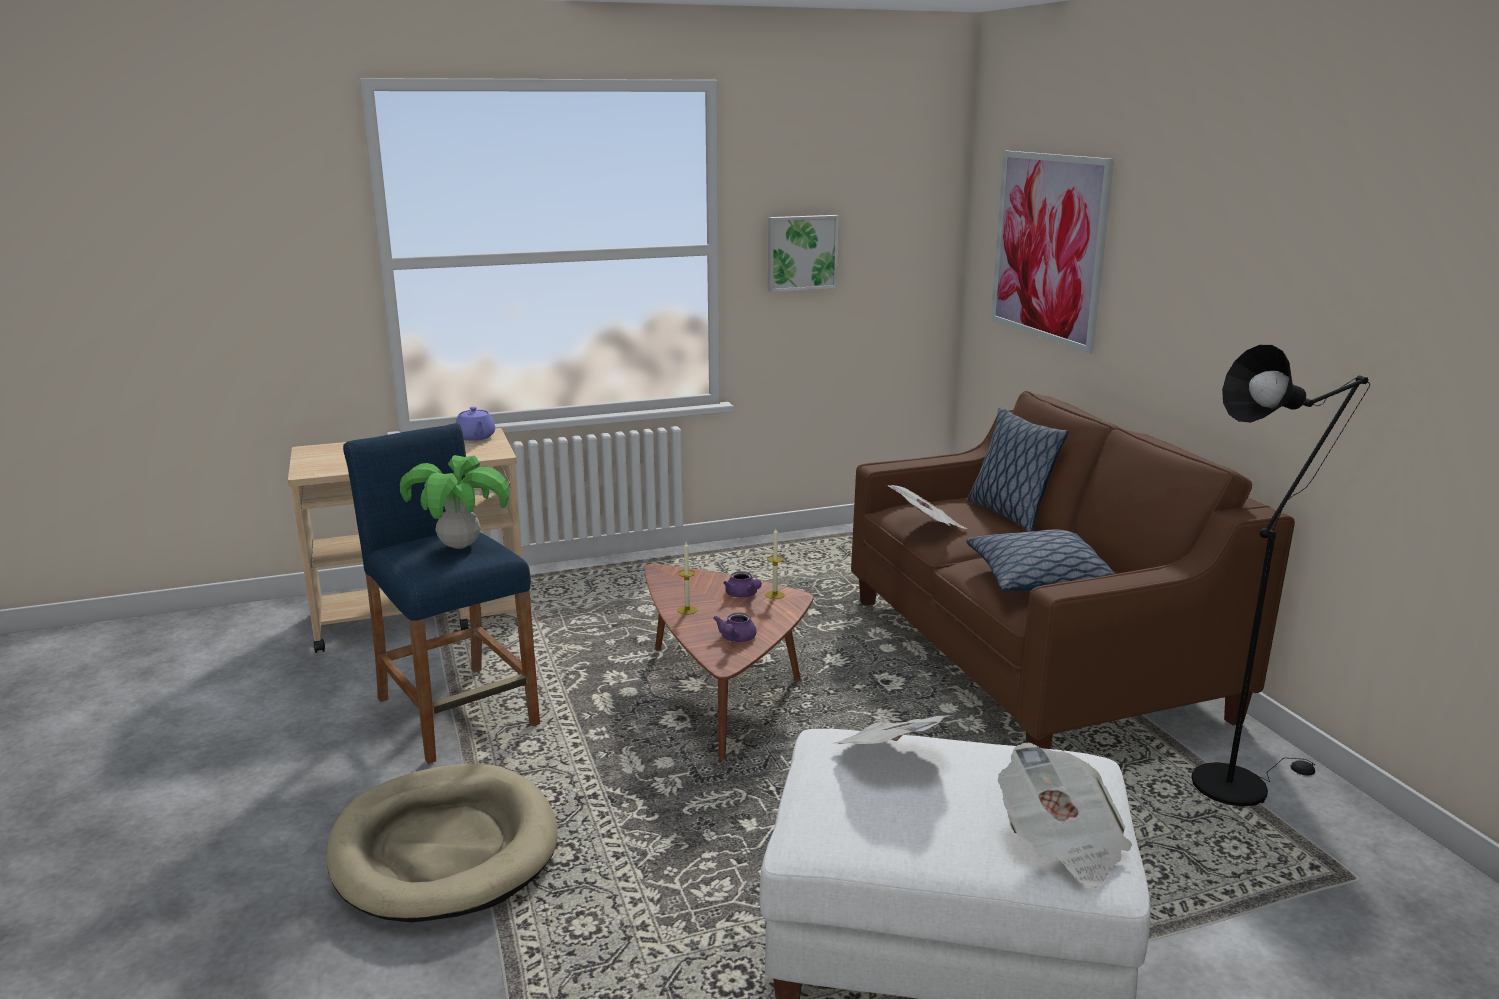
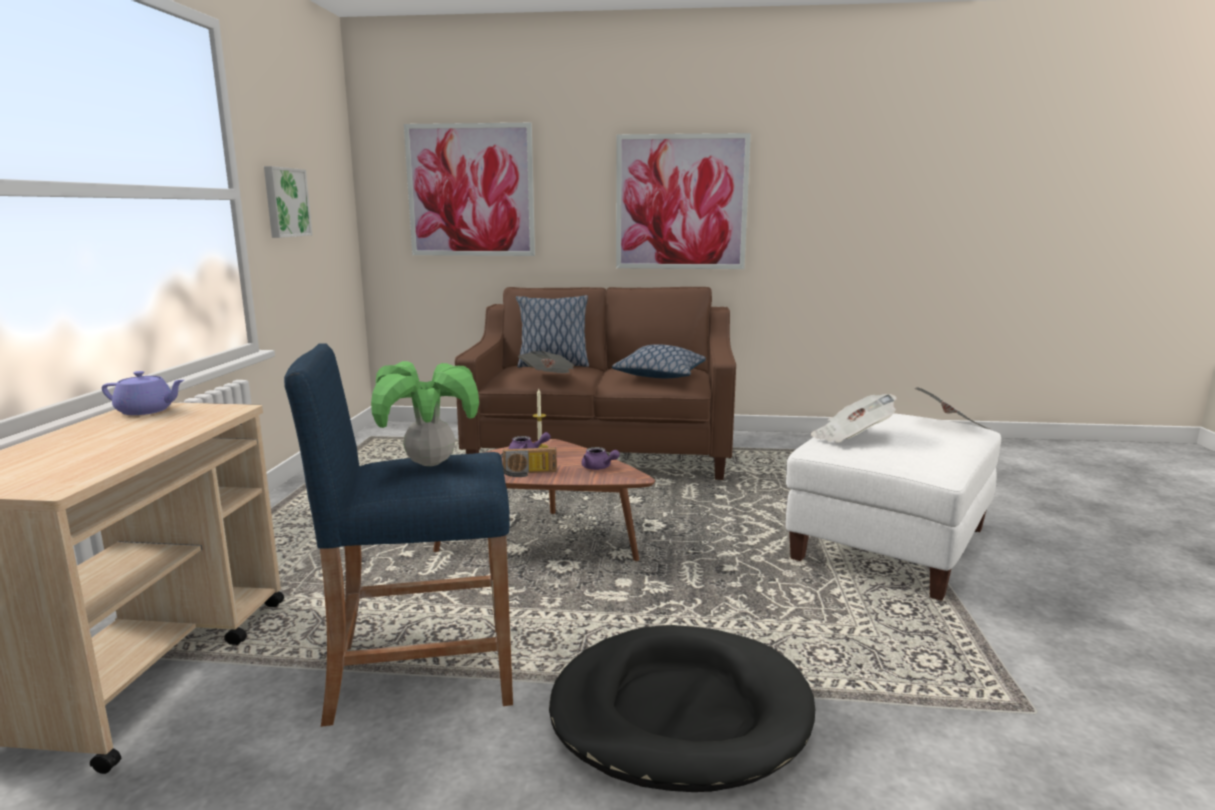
camera: 65 degrees left, 5 degrees down
(444, 849) = (679, 713): beige dog bed -> black dog bed
(687, 610) = (528, 473): candle -> radio
(1238, 782) = (766, 447): black floor lamp -> none
(1265, 314) = (681, 202): none -> picture

